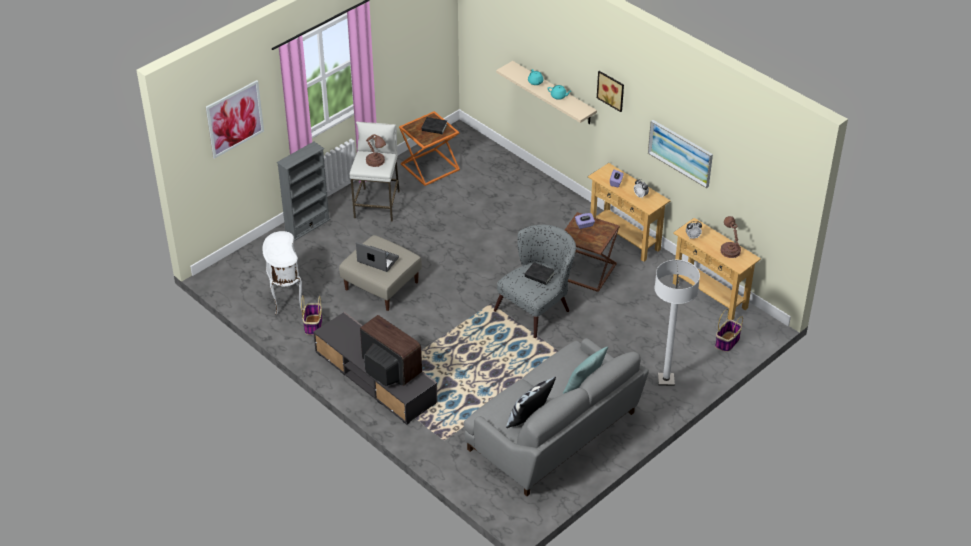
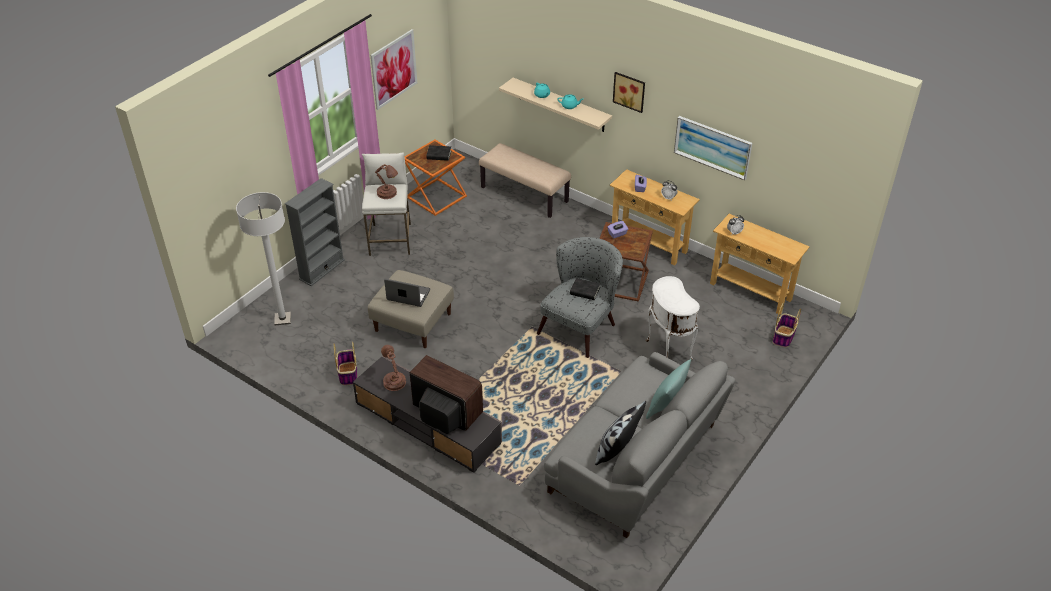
camera: 10 degrees left, 0 degrees up
(234, 119) = (234, 158): picture -> picture (394, 69)
(285, 300) = (312, 350): white side table -> white side table (667, 350)
(517, 174) = (525, 194): none -> beige bench
(666, 380) = (735, 385): white floor lamp -> white floor lamp (282, 319)
(729, 250) = (775, 241): brown table lamp -> brown table lamp (393, 381)

